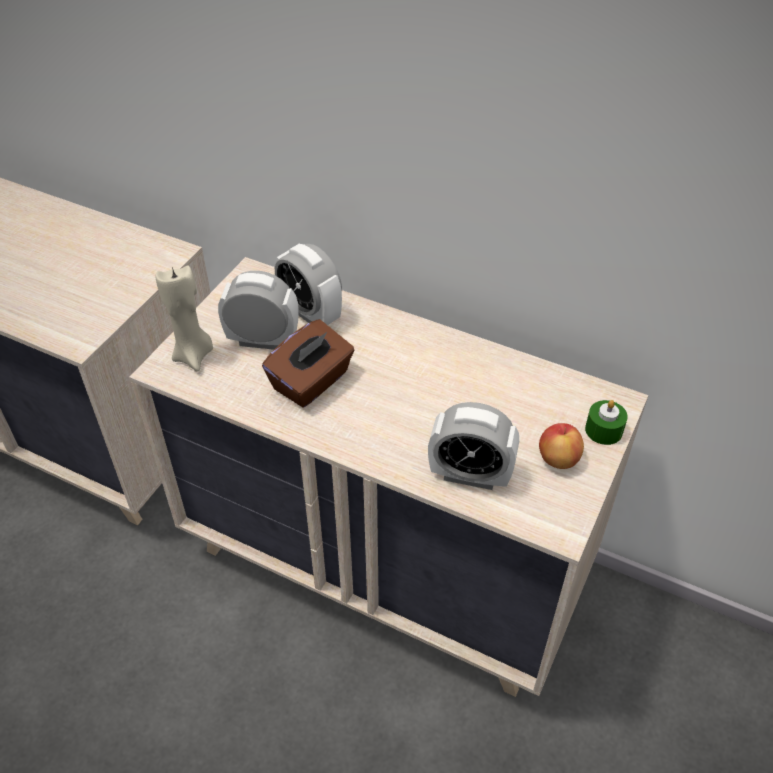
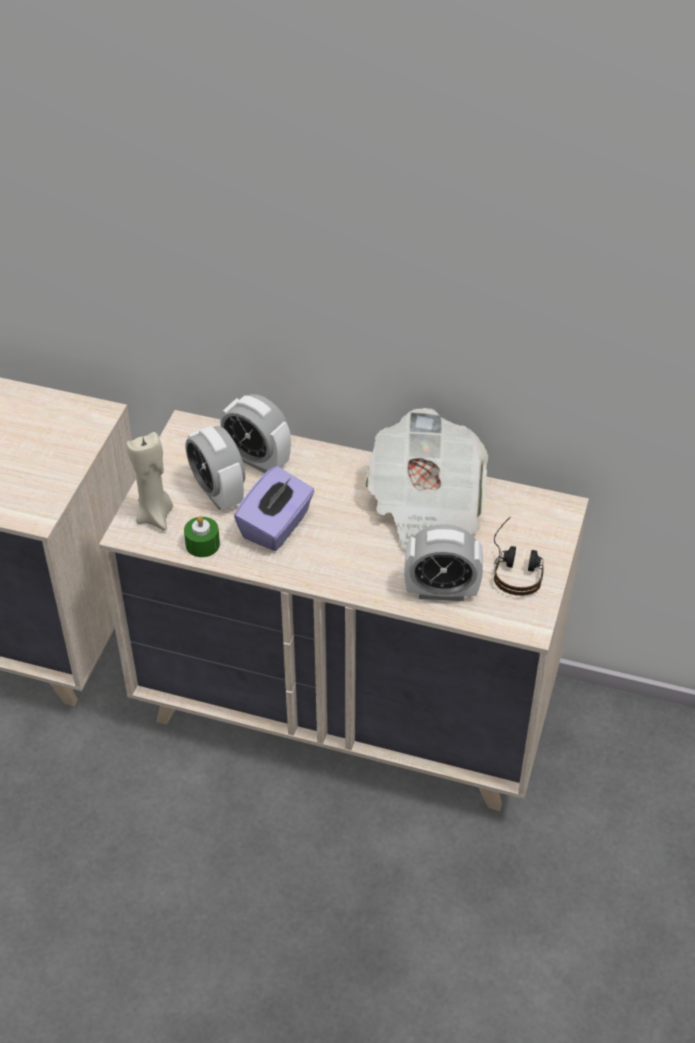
camera: 10 degrees left, 0 degrees up
(263, 340) = (218, 493): alarm clock -> alarm clock turned 120 degrees counterclockwise
(311, 382) = (276, 526): brown tissue box -> purple tissue box
(471, 382) = (425, 507): none -> newspaper
(558, 459) = (517, 566): apple -> headphones
(603, 430) = (553, 535): green candle -> green candle (202, 544)

